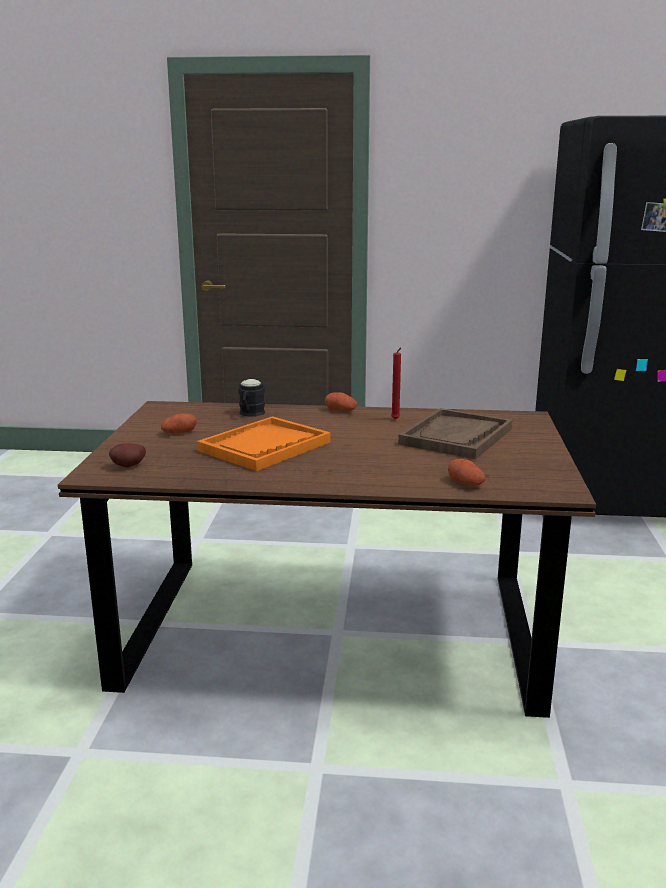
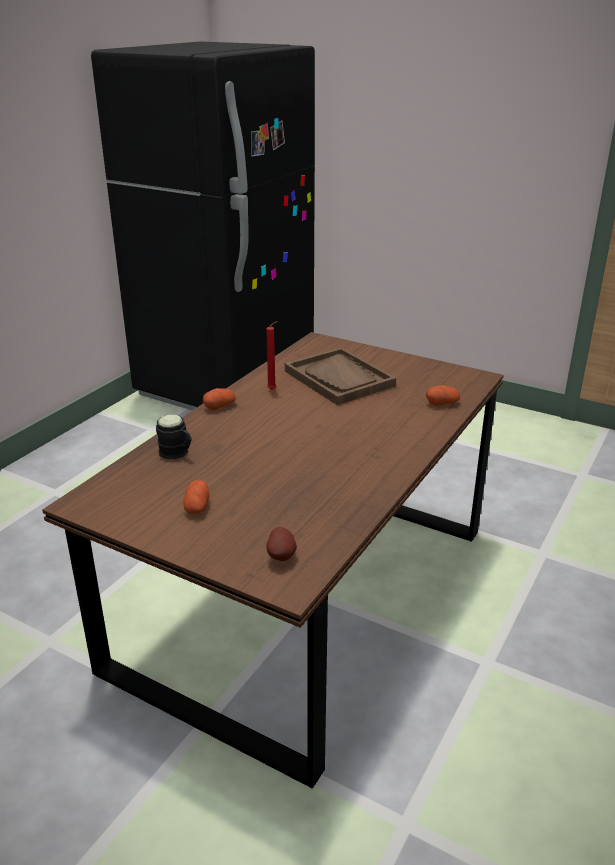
camera: 65 degrees left, 10 degrees up
(265, 446) = (288, 466): orange tray -> none

